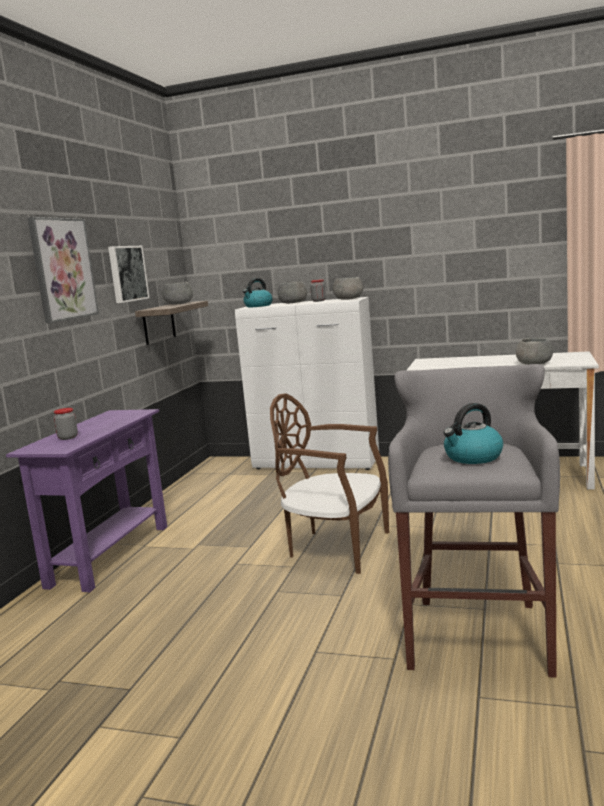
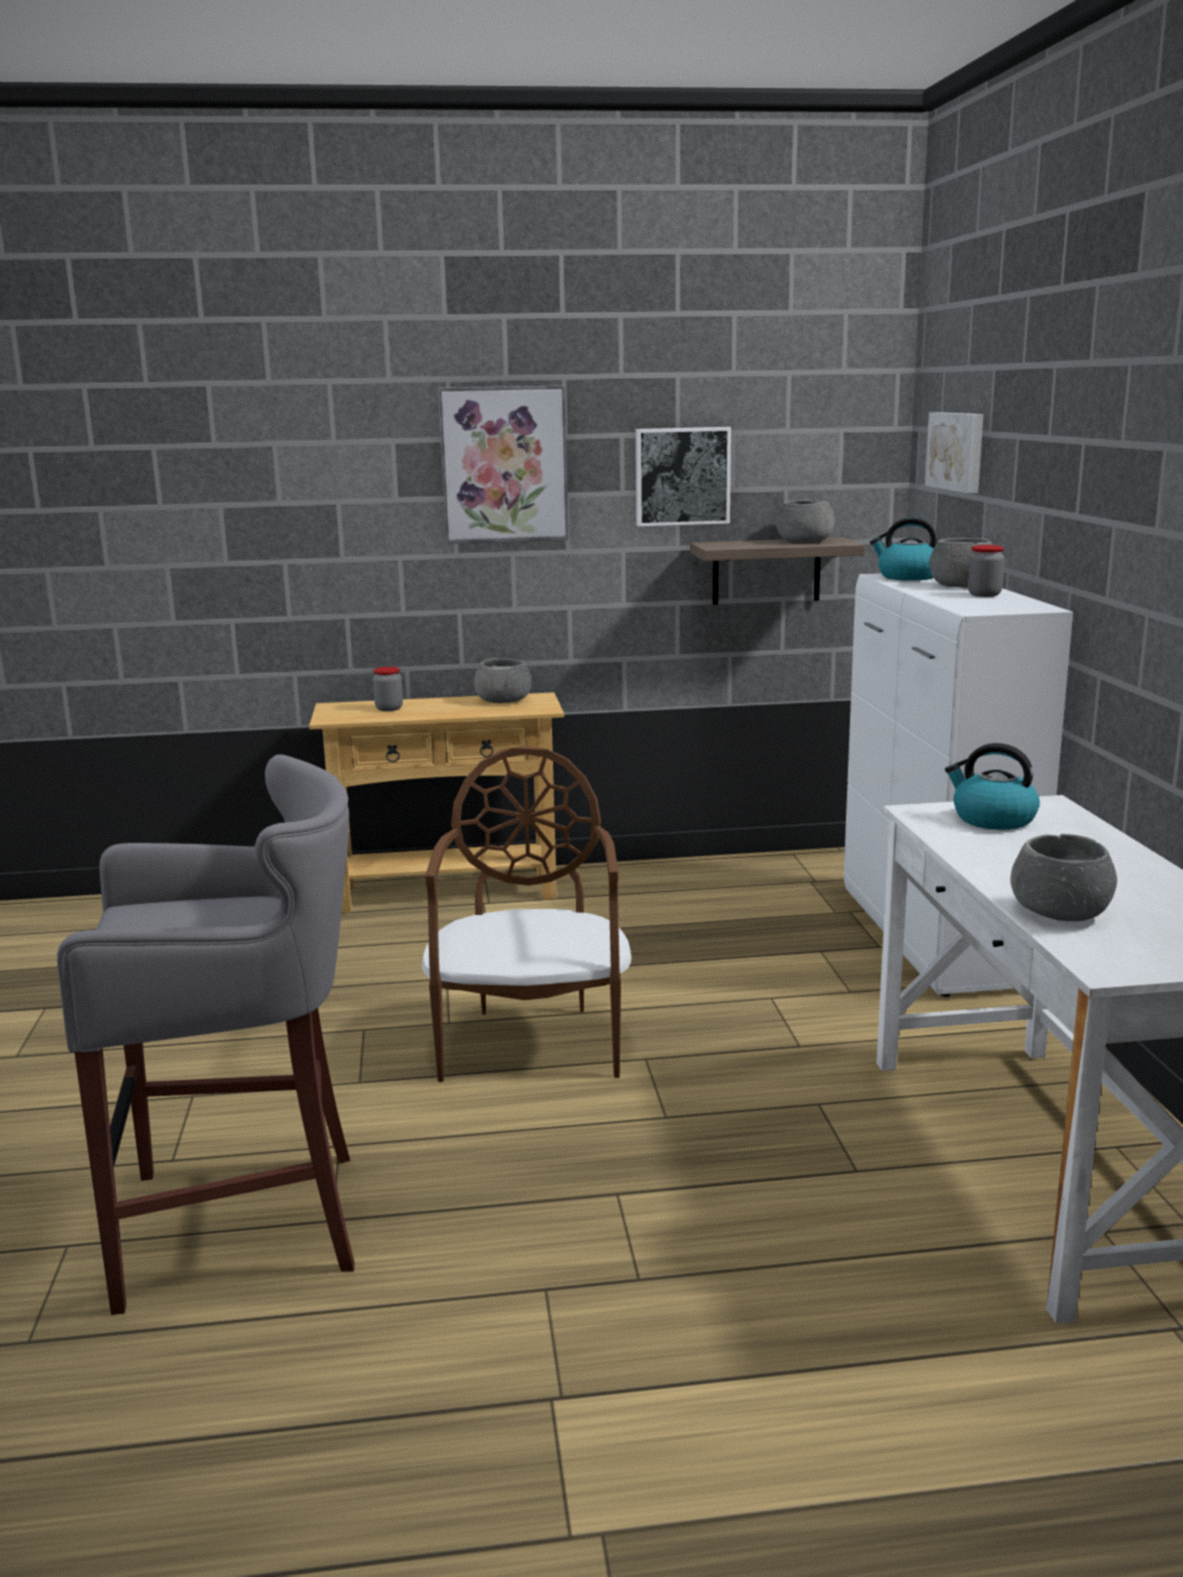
camera: 65 degrees right, 5 degrees up
(110, 555) = (447, 892): purple console table -> beige console table
(242, 250) = (958, 451): none -> picture
(348, 299) = (1013, 606): grey bowl -> grey bowl (503, 700)
(473, 457) = (175, 926): kettle -> kettle (992, 819)

